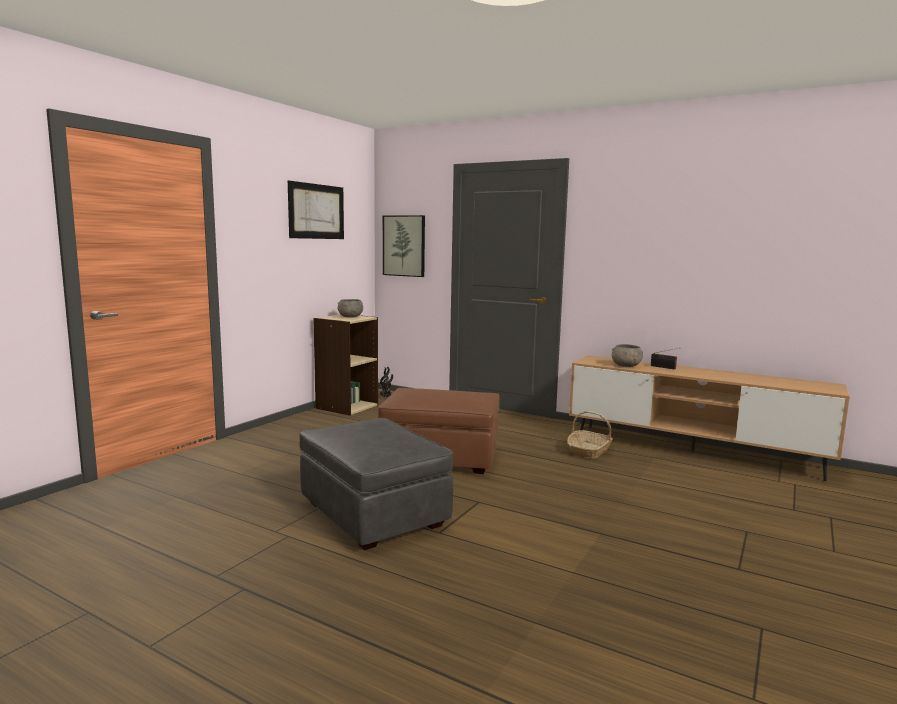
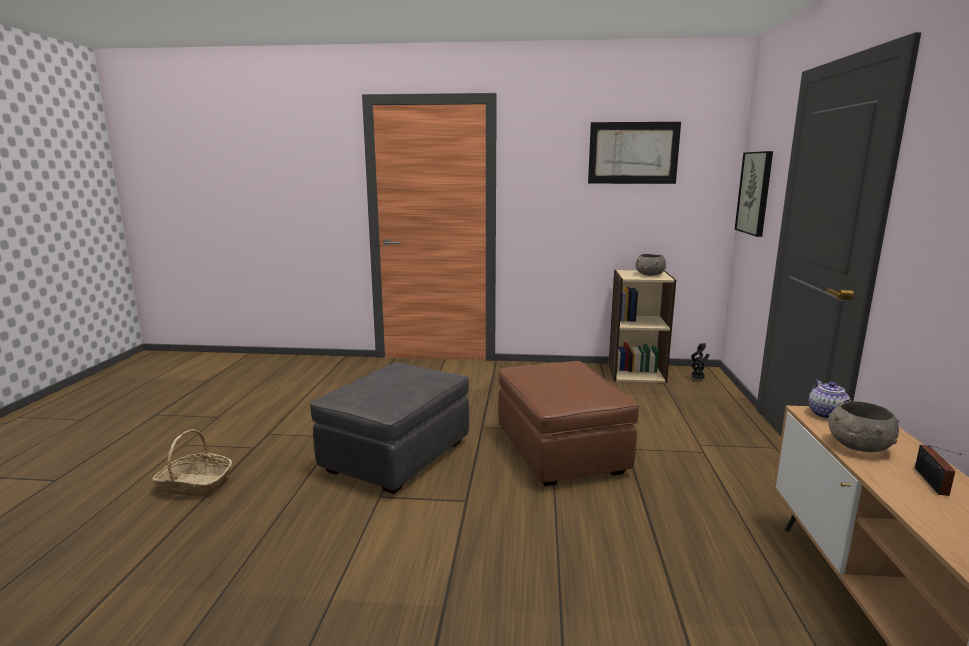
camera: 65 degrees right, 5 degrees up
(589, 361) = (828, 415): none -> teapot
(589, 451) = (732, 550): basket -> basket (194, 485)

